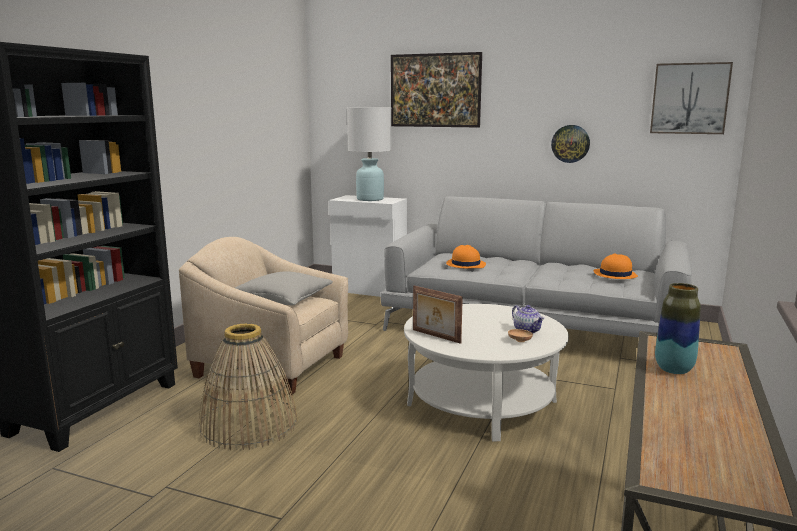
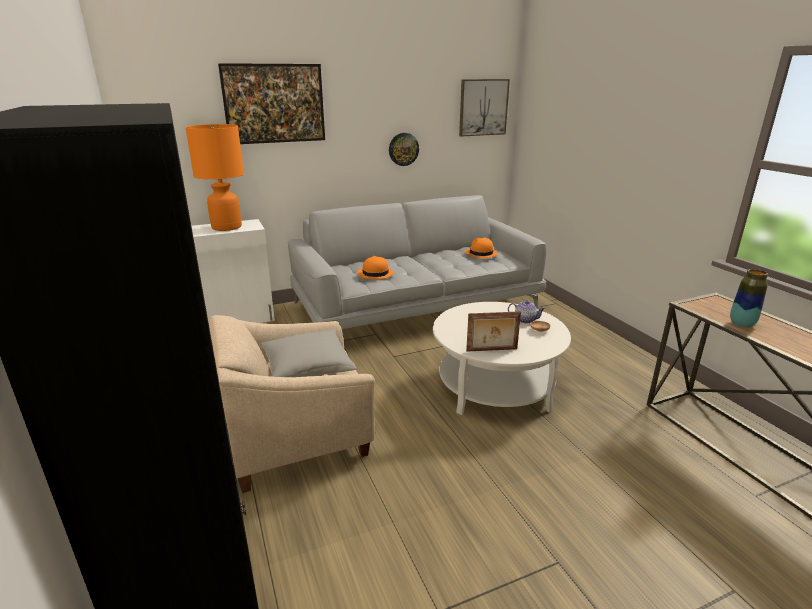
camera: 45 degrees left, 10 degrees up
(249, 425) = (388, 505): basket -> none
(370, 199) = (226, 227): white table lamp -> orange table lamp

